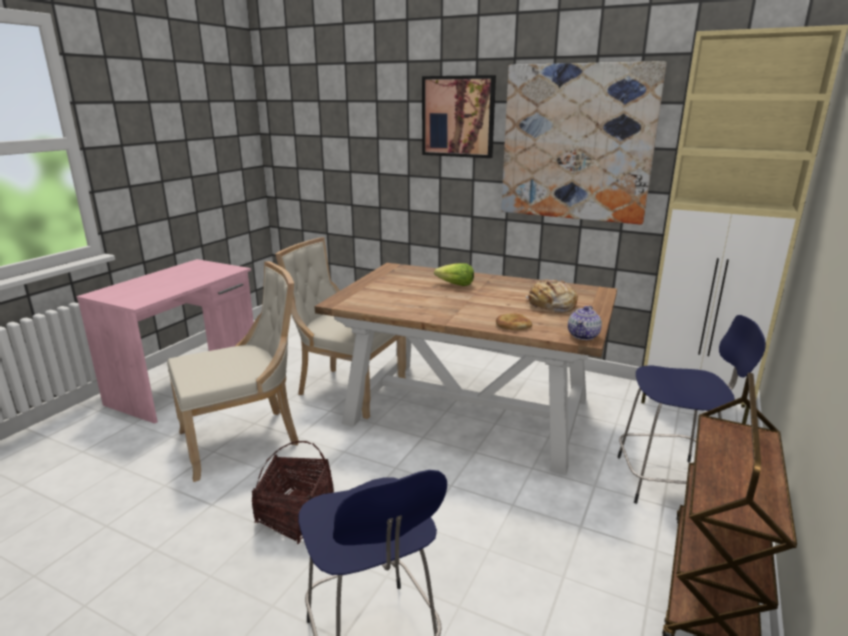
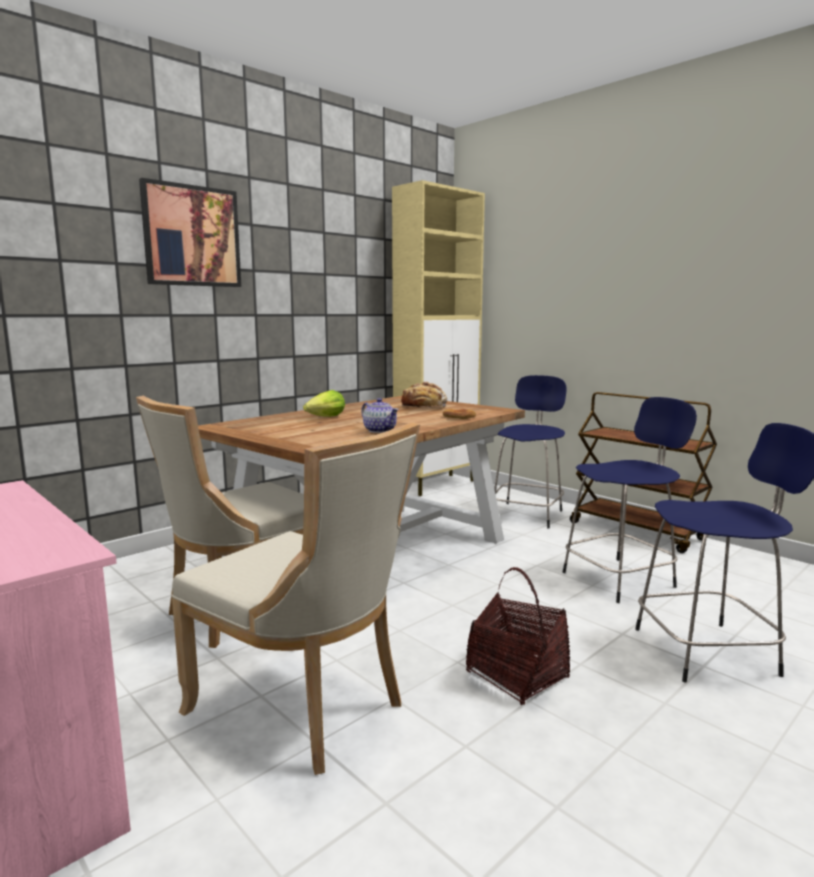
camera: 70 degrees left, 10 degrees down
(244, 439) = (305, 707): beige chair -> beige chair turned 135 degrees clockwise
(521, 573) = (621, 579): none -> blue stool
(576, 143) = (317, 271): picture -> none
(583, 335) = (497, 409): teapot -> teapot (379, 430)

